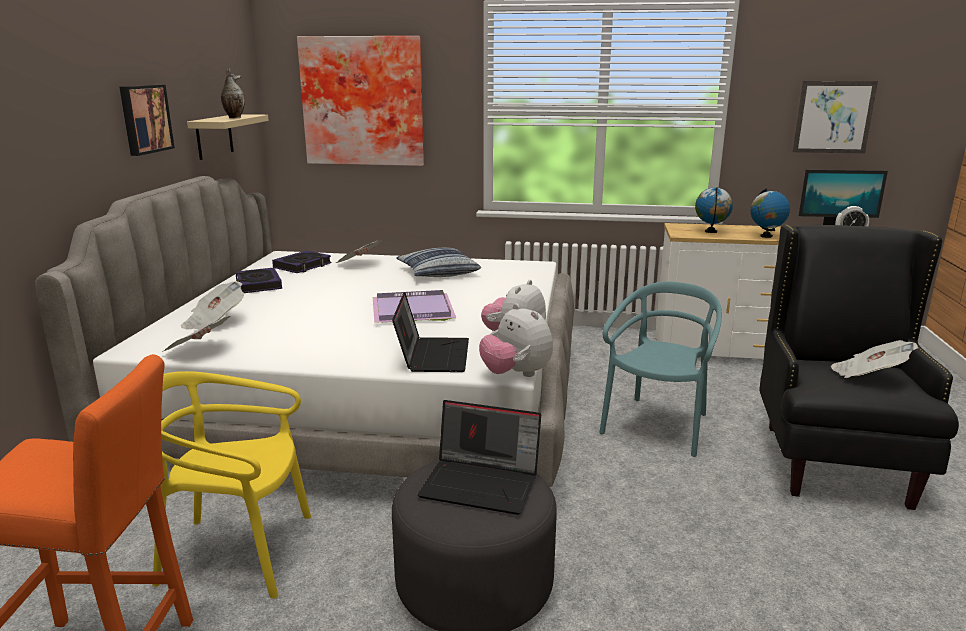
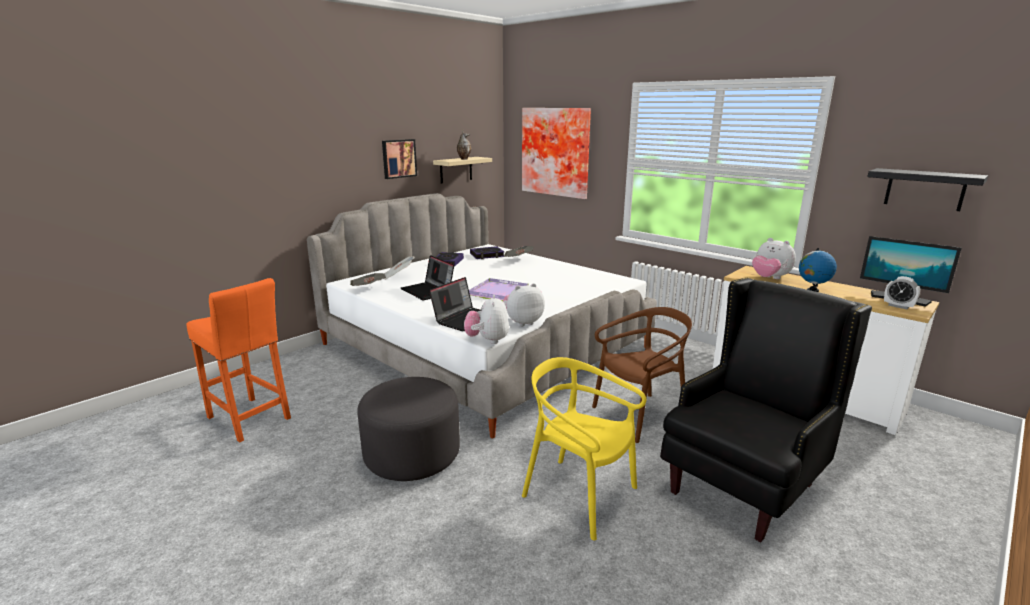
camera: 35 degrees right, 0 degrees up
(238, 553) = (337, 398): yellow chair -> yellow chair (579, 495)
(438, 272) = (554, 273): pillow -> none
(482, 483) = (415, 393): laptop -> laptop (428, 291)
(658, 426) = (639, 416): turquoise chair -> brown chair
(711, 231) = (769, 278): globe -> plush toy
(833, 117) = (925, 189): picture -> black shelf
(868, 376) = (754, 416): newspaper -> none

